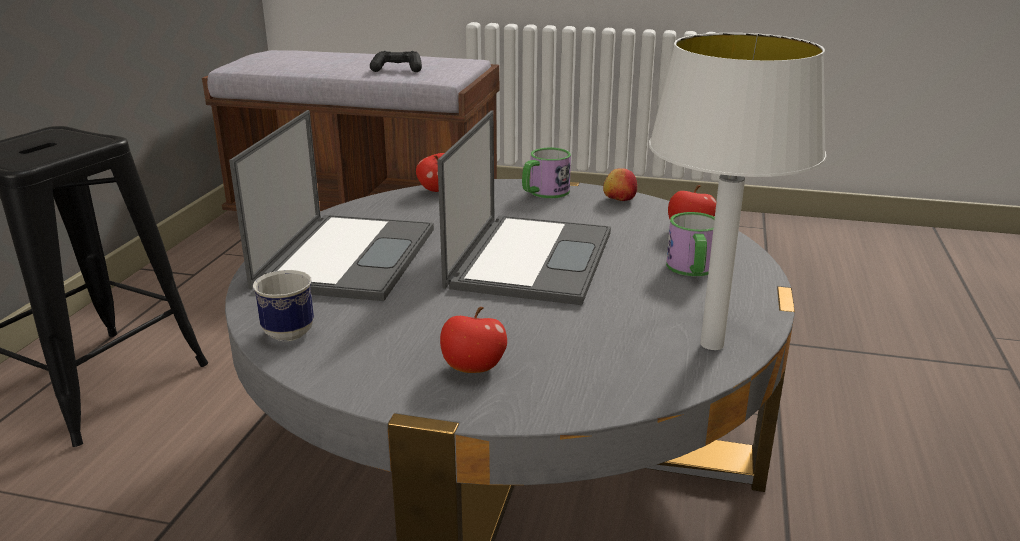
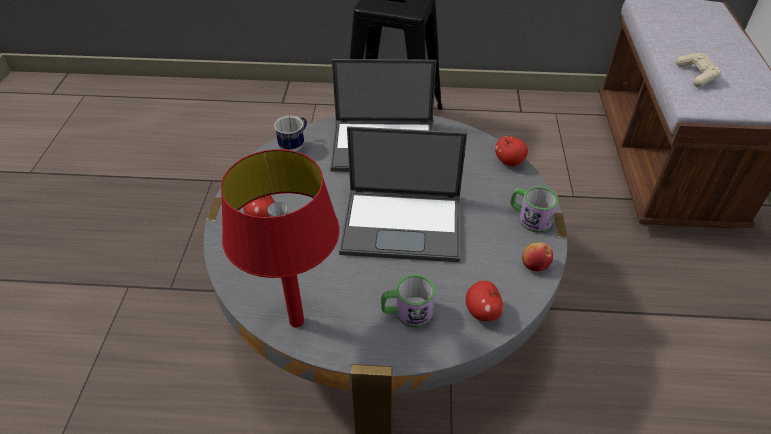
camera: 80 degrees right, 20 degrees up
(397, 69) = (696, 75): black game controller -> beige game controller
(711, 344) = (296, 320): white table lamp -> red table lamp

